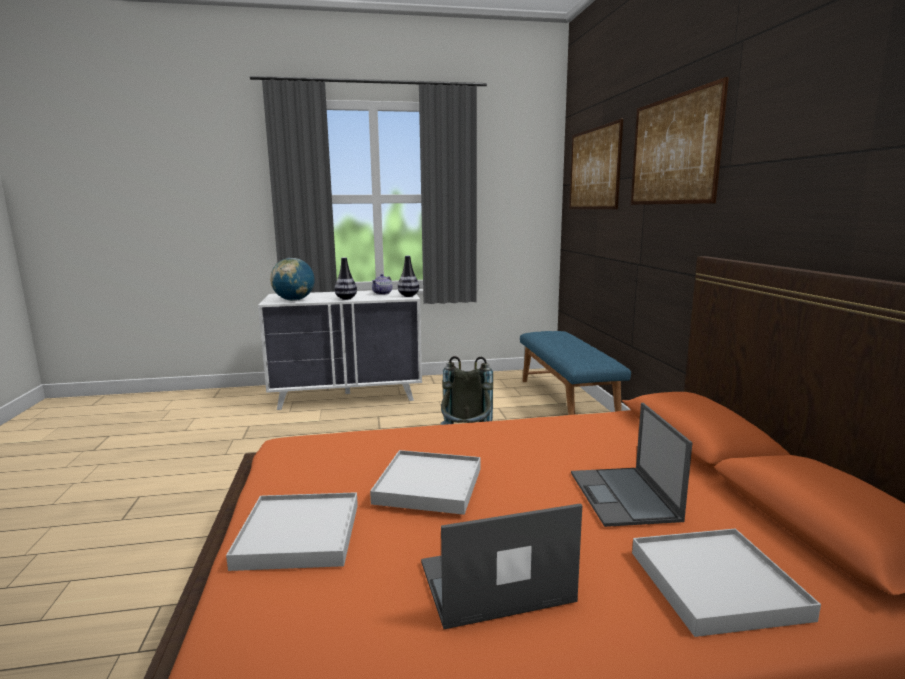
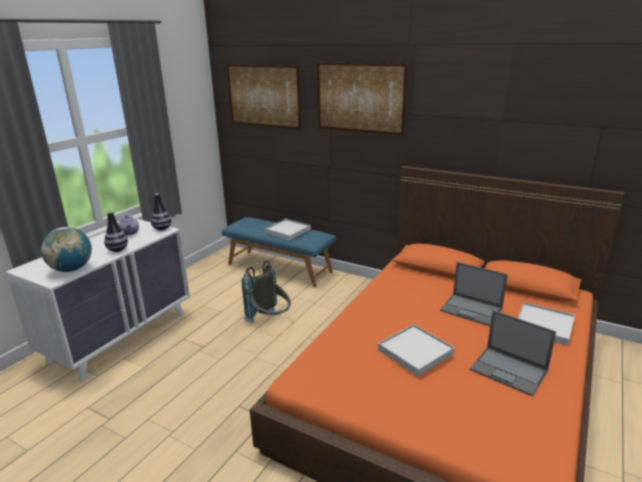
camera: 50 degrees left, 10 degrees up
(299, 535) = (425, 410): white tray -> white tray (288, 231)
(493, 582) = (509, 370): laptop -> laptop turned 75 degrees counterclockwise

